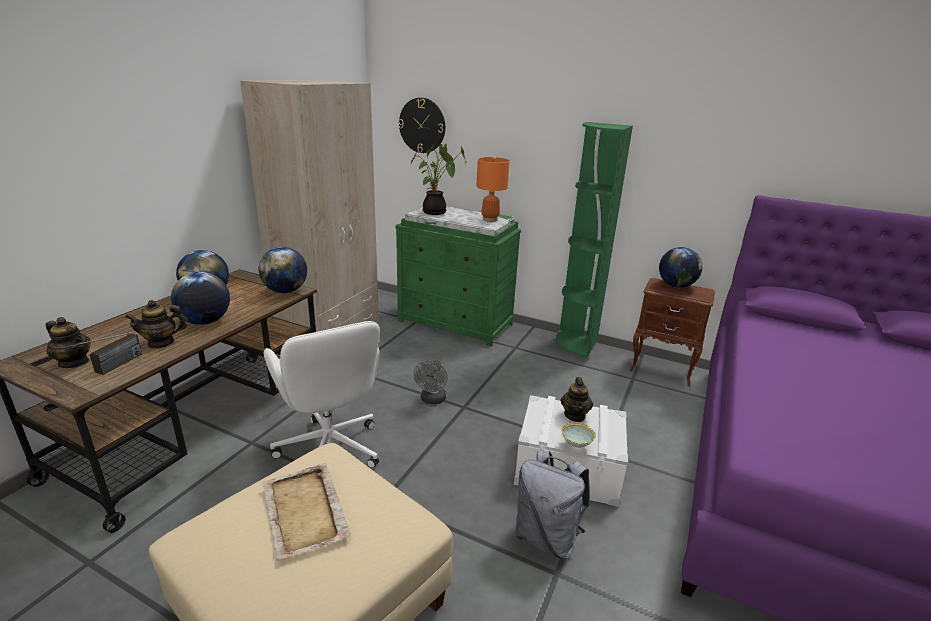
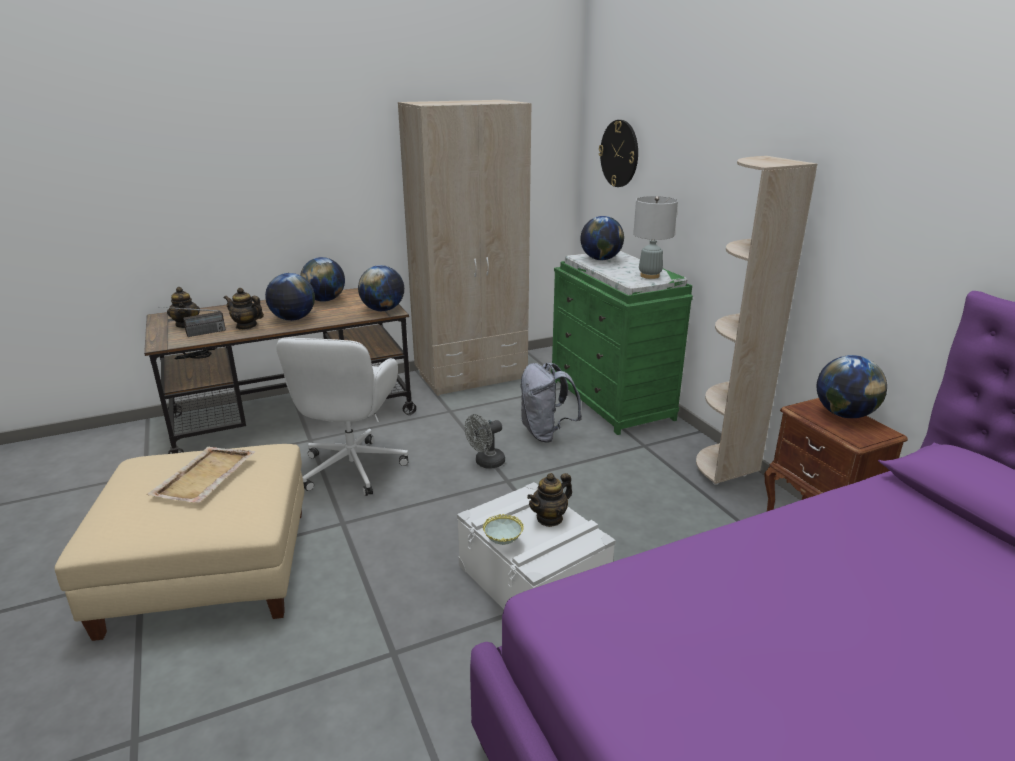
camera: 40 degrees right, 0 degrees up
(436, 212) = (601, 259): potted plant -> globe
(490, 219) = (650, 276): orange table lamp -> grey table lamp
(547, 537) = (425, 622): grey backpack -> grey backpack (546, 433)
(574, 348) = (720, 470): green bookcase -> beige bookcase

